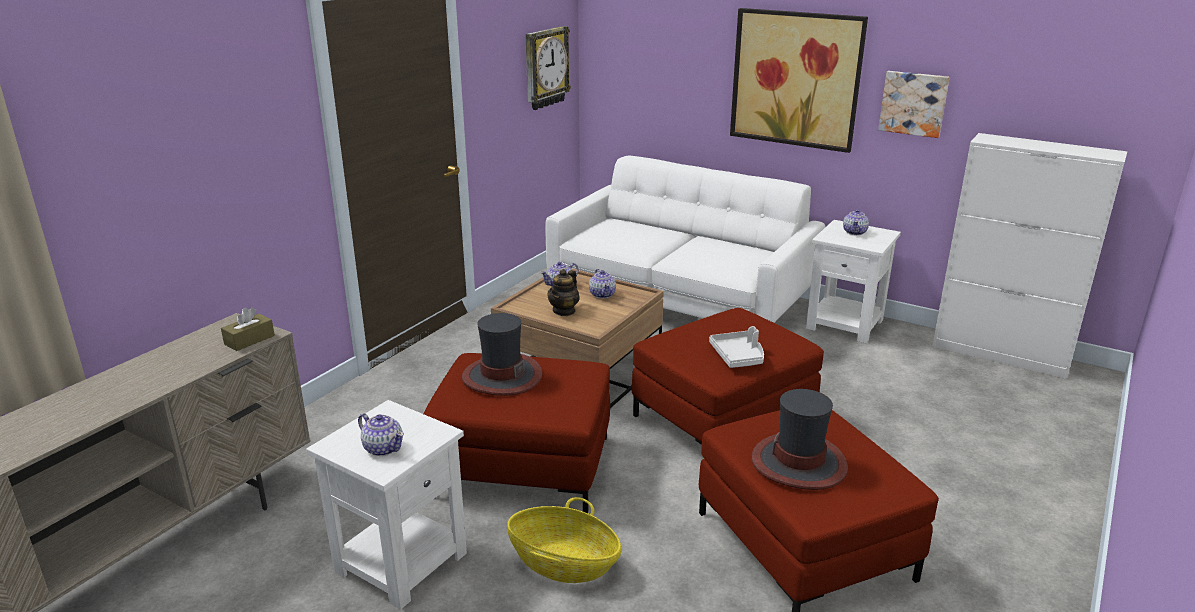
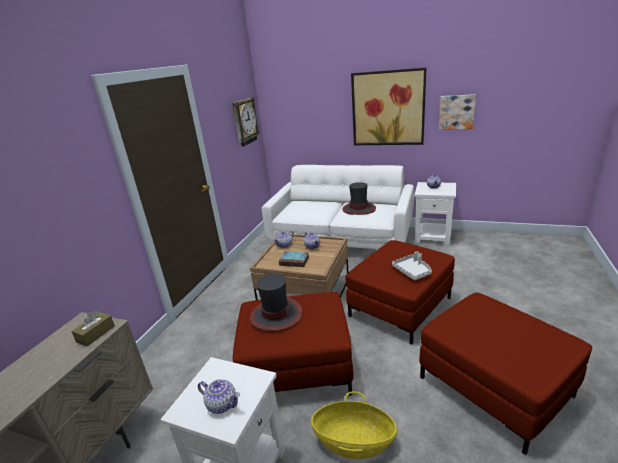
camera: 10 degrees left, 0 degrees up
(564, 311) = (295, 261): teapot -> book
(799, 463) = (497, 340): hat -> hat (359, 209)
(1001, 354) = (519, 238): white cabinet -> none

